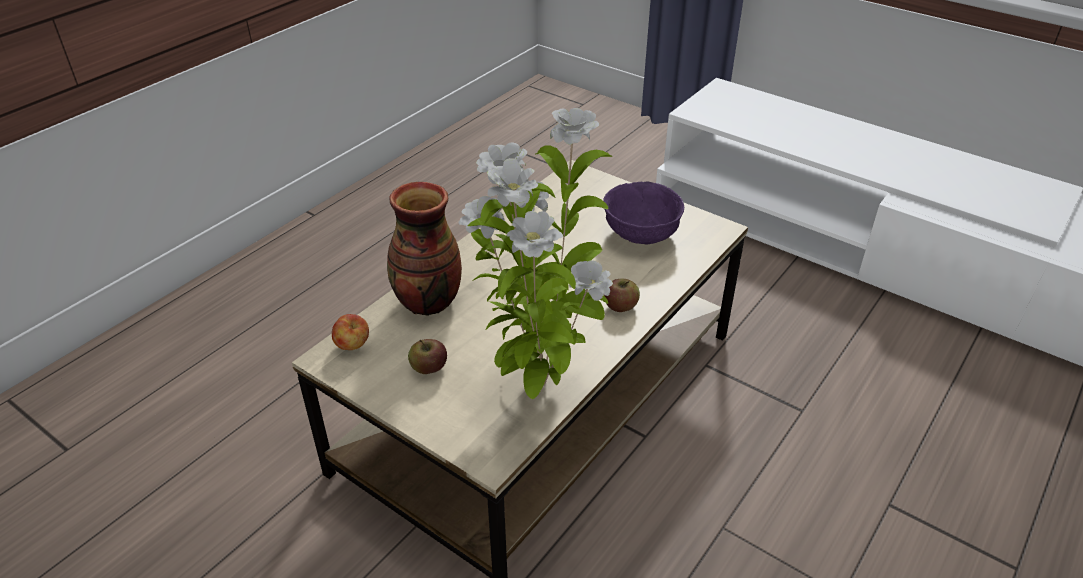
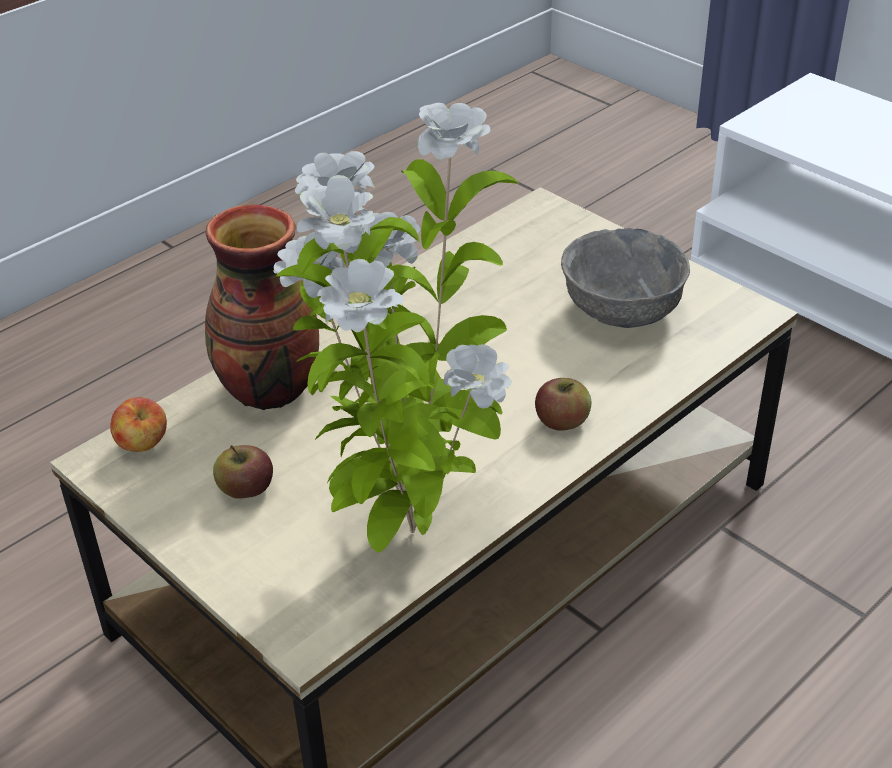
camera: 10 degrees right, 0 degrees up
(640, 233) = (620, 310): purple bowl -> grey bowl

